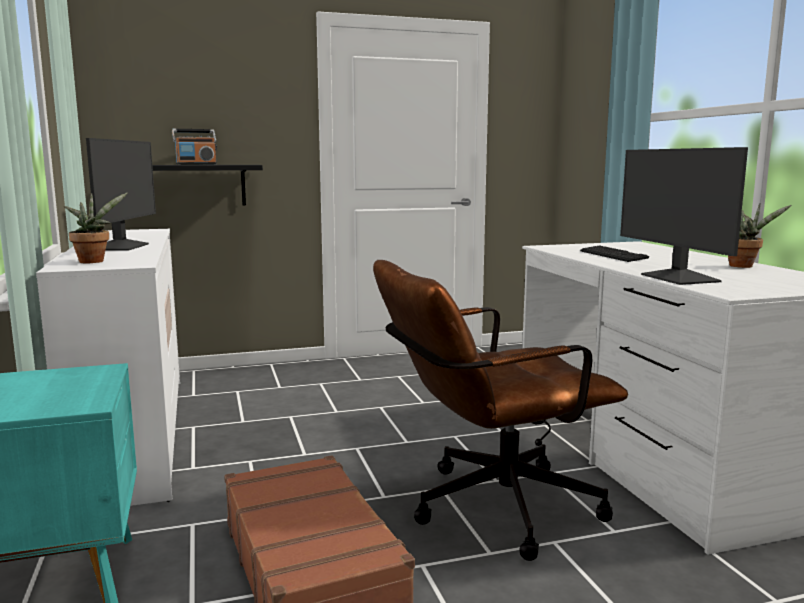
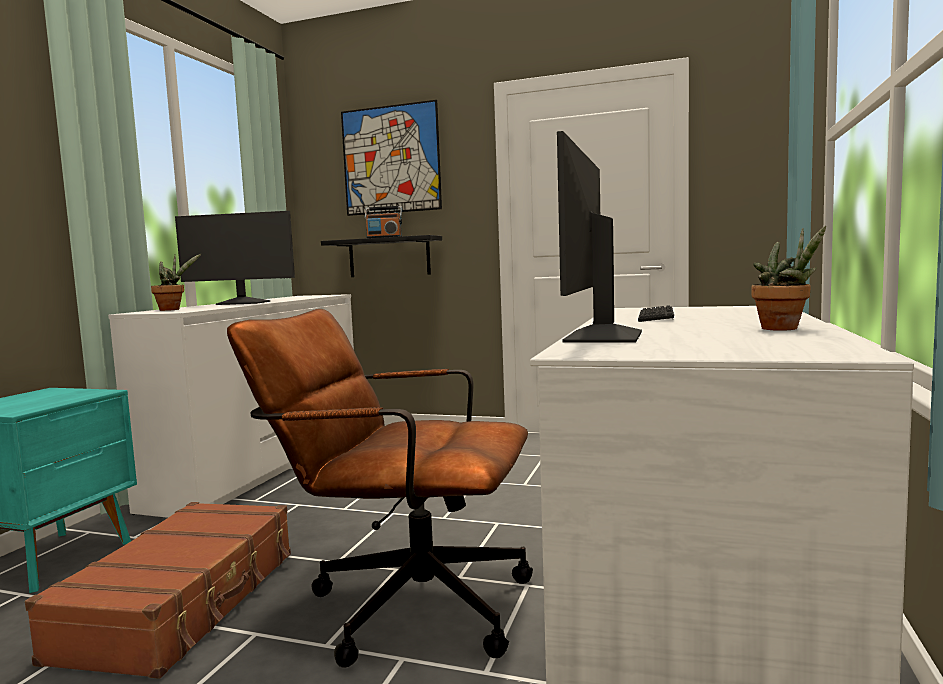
camera: 35 degrees right, 5 degrees down
(121, 247) = (243, 303): monitor -> monitor turned 60 degrees clockwise
(197, 76) = (391, 159): none -> picture

